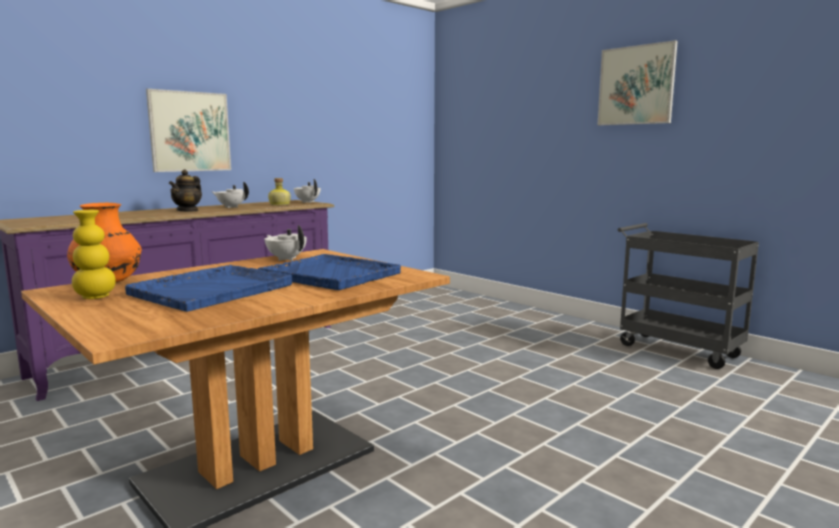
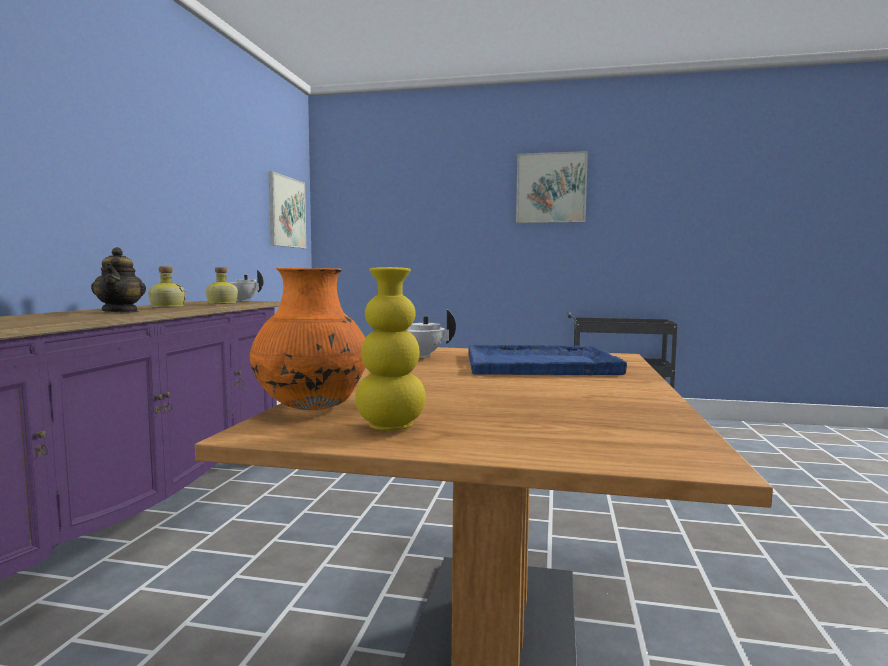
camera: 35 degrees left, 5 degrees down
(190, 131) = (81, 194): picture -> picture (286, 212)
(213, 289) = (500, 393): blue tray -> none
(231, 207) = (166, 307): white teapot -> bottle

